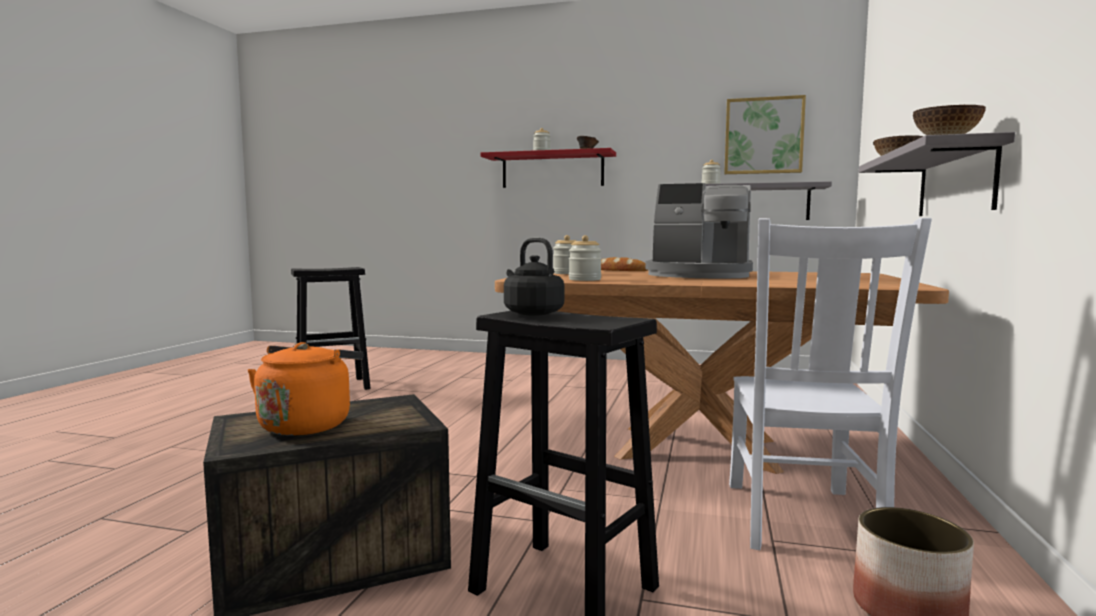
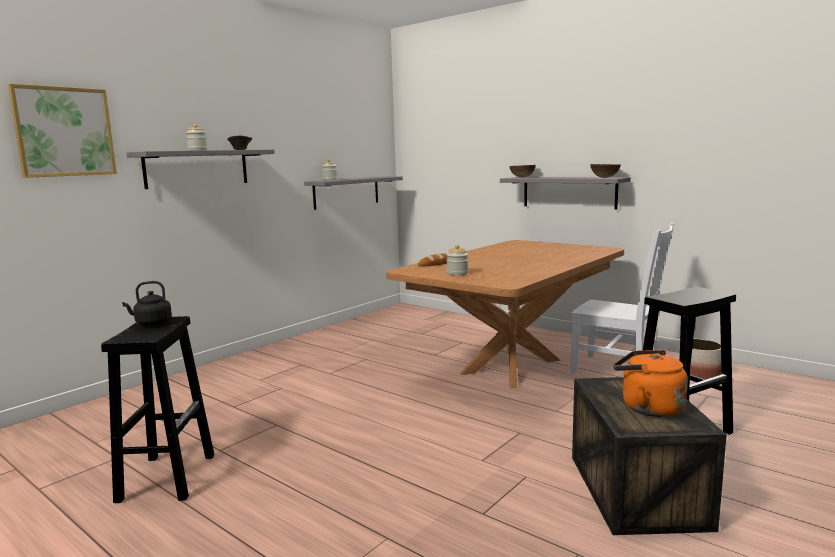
camera: 65 degrees left, 5 degrees up
(531, 313) = (675, 298): black kettle -> black kettle (151, 323)
(552, 170) = (197, 168): red shelf -> grey shelf
(584, 279) = (523, 275): jar -> none
(700, 275) = (505, 258): coffee machine -> none
(763, 136) = (350, 140): picture -> picture (64, 132)

